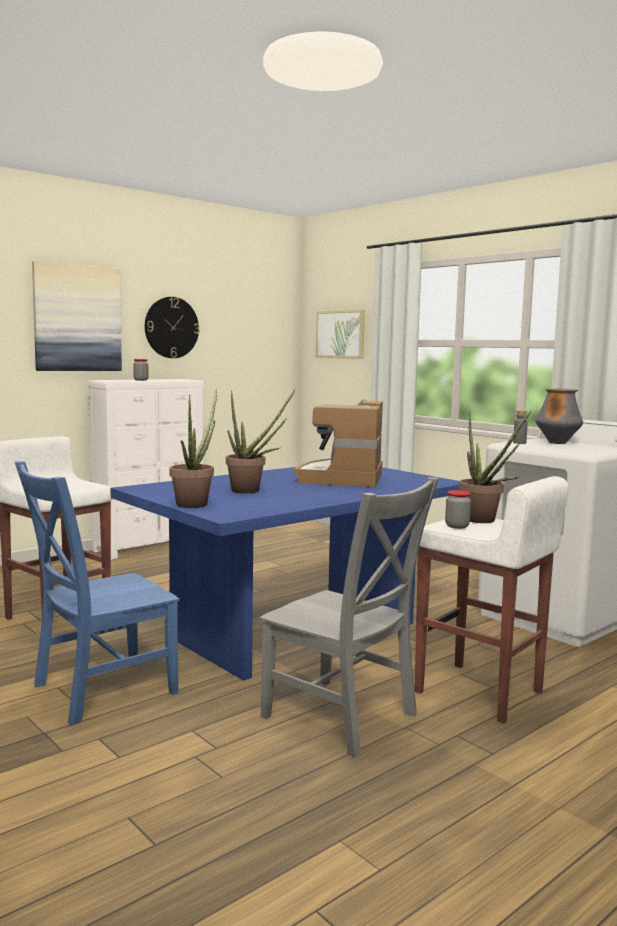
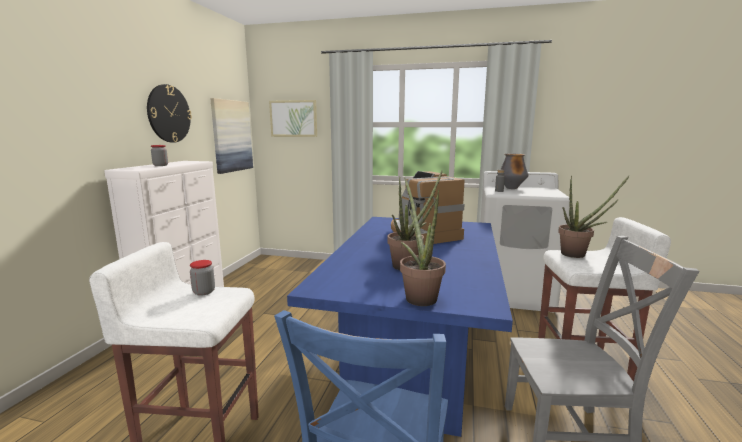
camera: 35 degrees left, 5 degrees up
(77, 318) = (82, 104): picture -> picture (231, 136)
(457, 526) = (585, 264): jar -> jar (204, 292)

